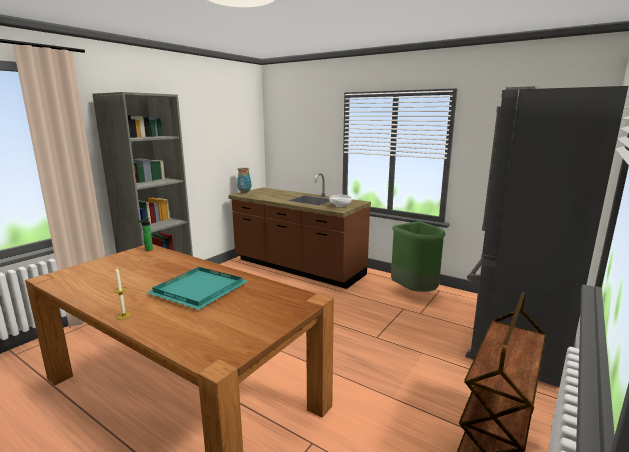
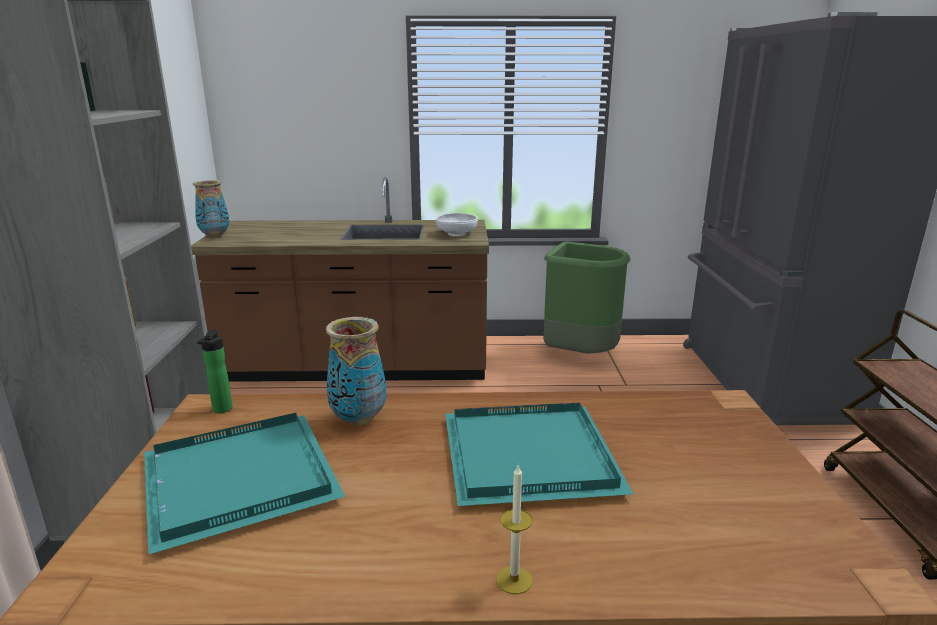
camera: 35 degrees left, 5 degrees up
(117, 268) = (236, 479): none -> turquoise tray
(176, 263) = (358, 419): none -> vase

